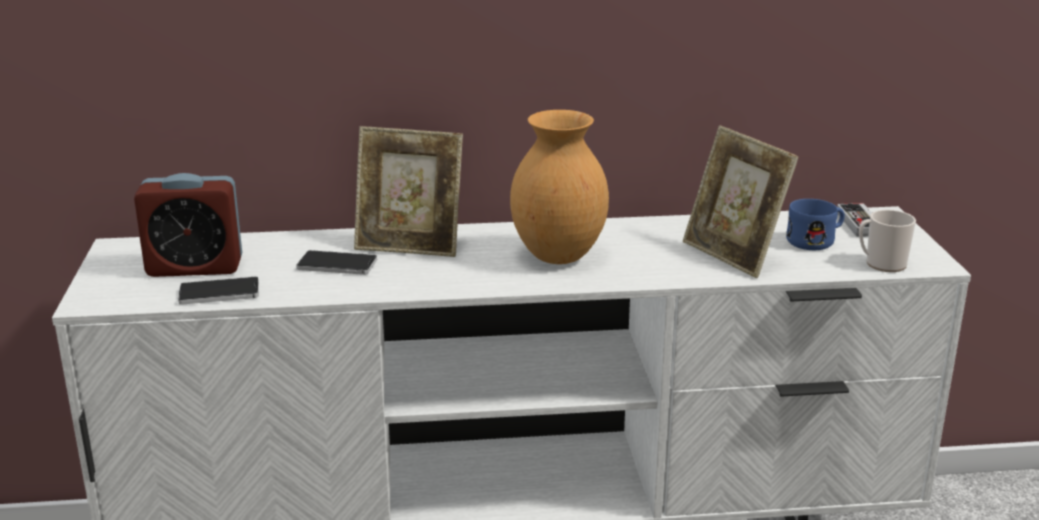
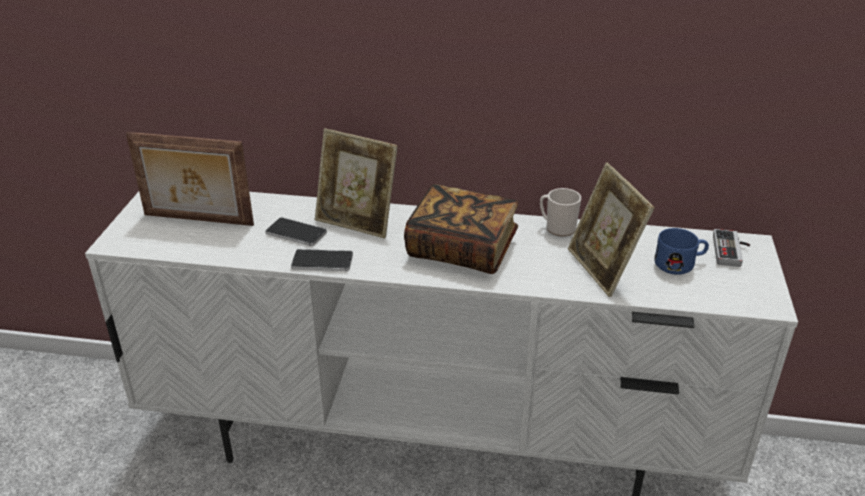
camera: 15 degrees right, 10 degrees up
(195, 267) = (197, 221): alarm clock -> picture frame
(219, 293) = (202, 248): phone -> phone (322, 262)
(557, 256) = (462, 249): brown vase -> book
(881, 264) = (723, 298): mug -> mug (557, 228)

